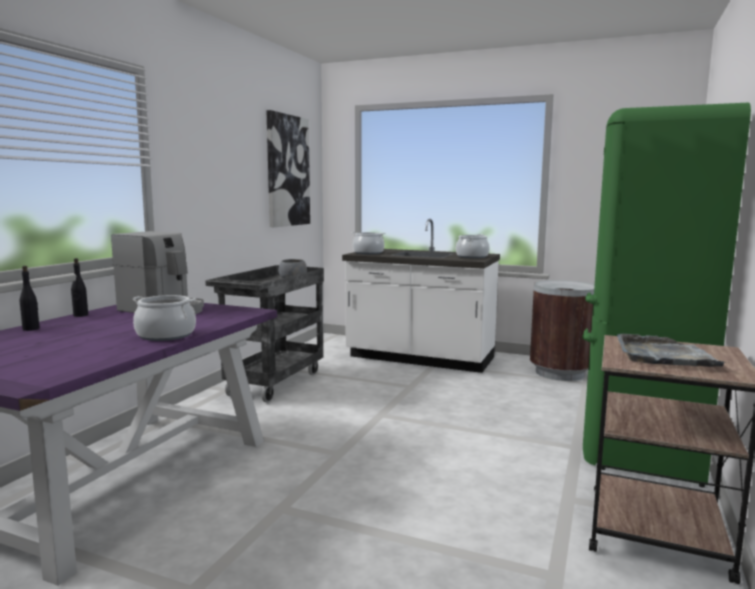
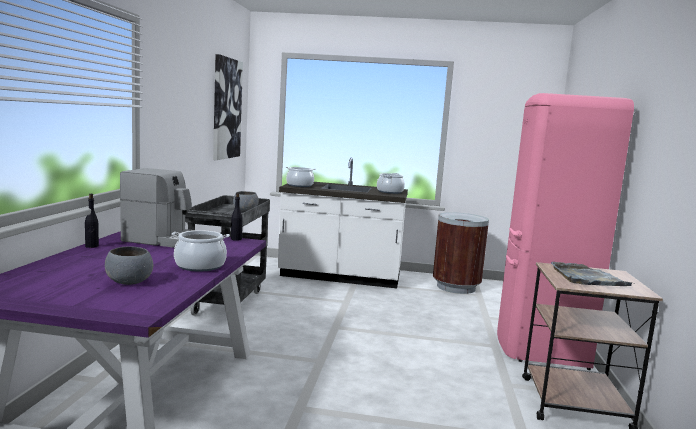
camera: 15 degrees left, 0 degrees up
(31, 329) = (62, 260): black bottle -> black bottle (236, 239)
(66, 351) = (129, 282): none -> grey bowl
(638, 453) = (538, 348): green fridge -> pink fridge

